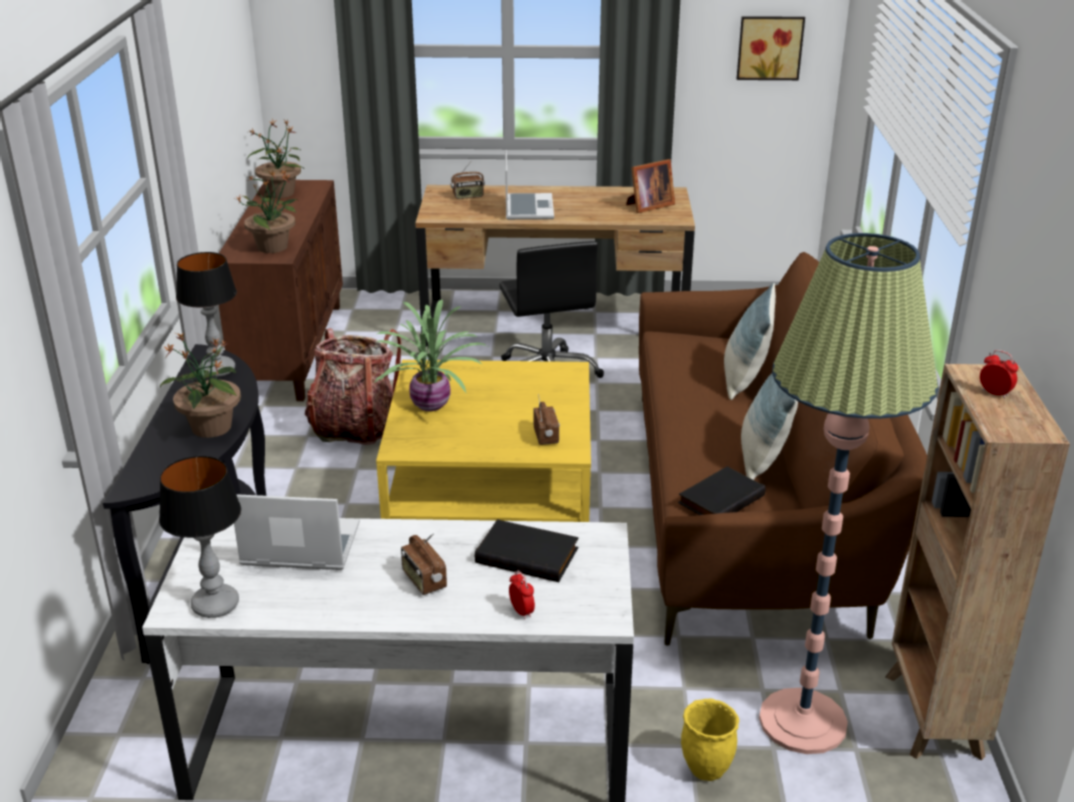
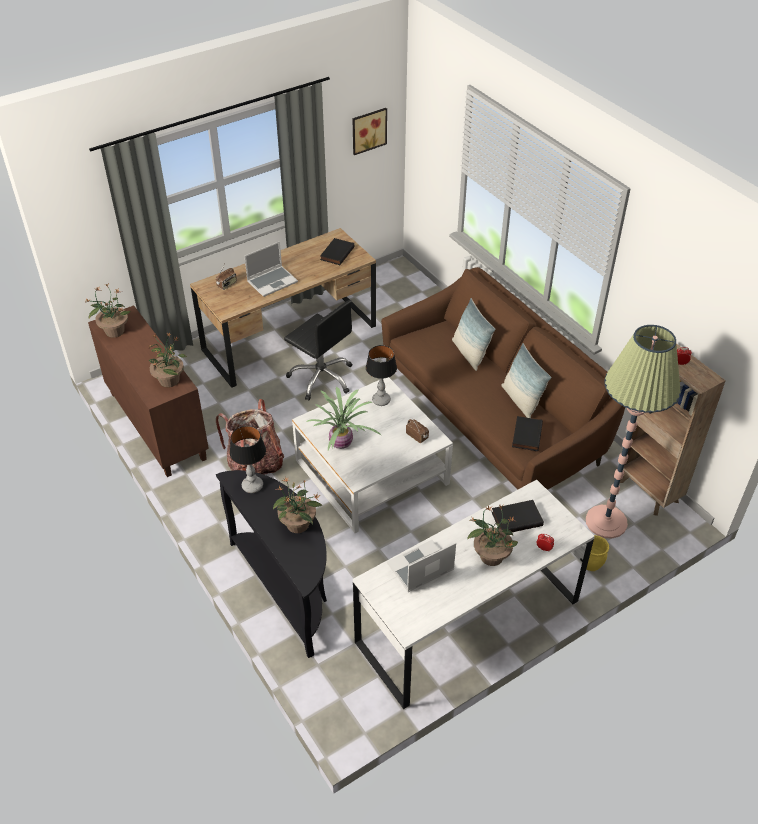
camera: 35 degrees left, 15 degrees up
(216, 604) = (422, 617): table lamp -> table lamp (381, 400)
(423, 581) = (491, 556): radio -> potted plant
(491, 496) = (371, 472): yellow coffee table -> white coffee table
(527, 208) = (272, 281): laptop -> laptop turned 90 degrees clockwise
(648, 206) = (336, 253): picture frame -> black book

